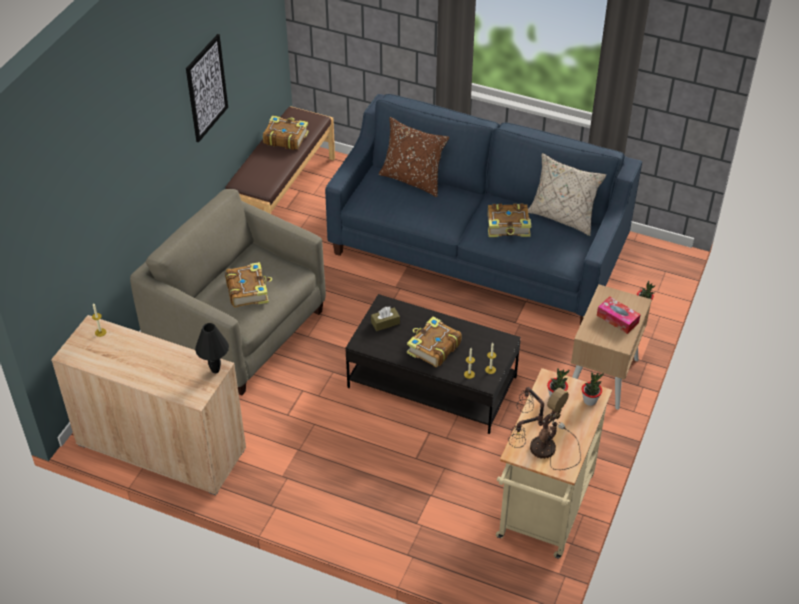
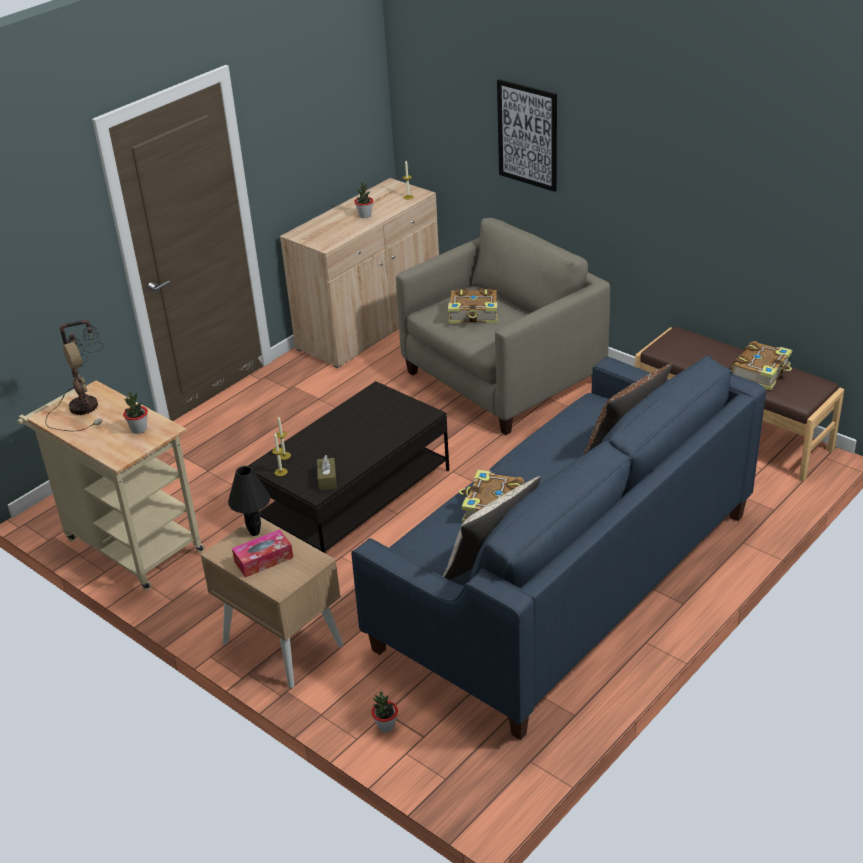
camera: 110 degrees right, 10 degrees down
(206, 88) = (681, 184): picture -> picture (527, 135)
(215, 370) = (322, 244): black table lamp -> black table lamp (255, 532)
(385, 323) = (396, 411): brown tissue box -> brown tissue box (327, 479)
(433, 348) = (339, 437): book -> none
(590, 400) = (114, 451): potted plant -> potted plant (365, 215)

